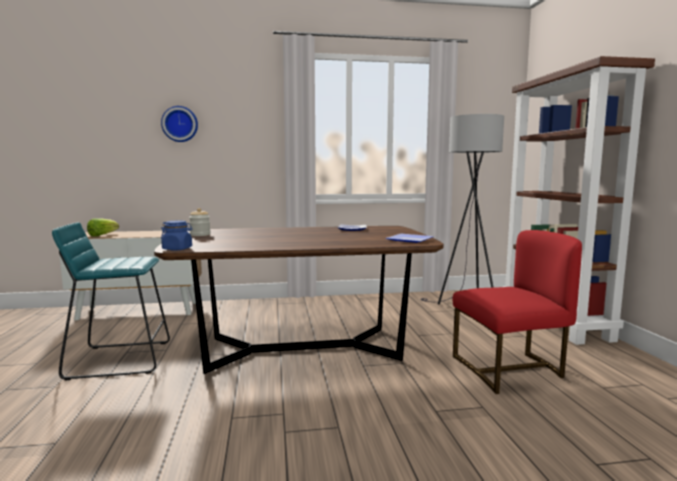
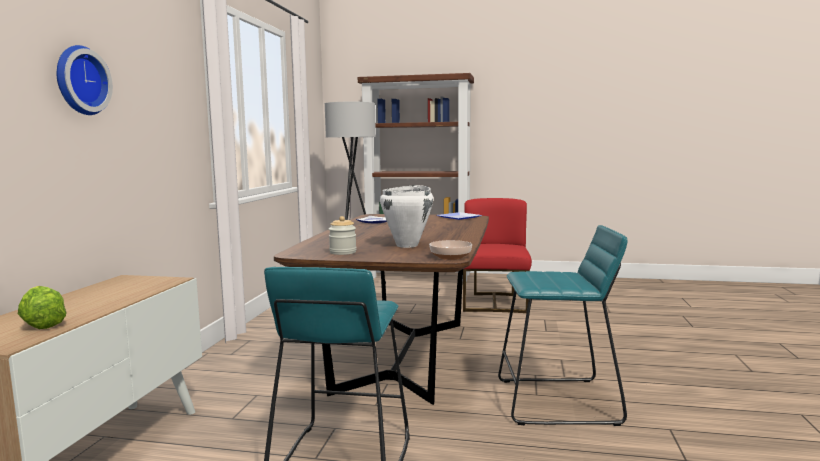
camera: 70 degrees left, 0 degrees up
(177, 249) = (451, 257): blue jar -> bowl
(215, 430) = (557, 401): none -> turquoise stool
(230, 240) = (407, 245): none -> white cooking pot

